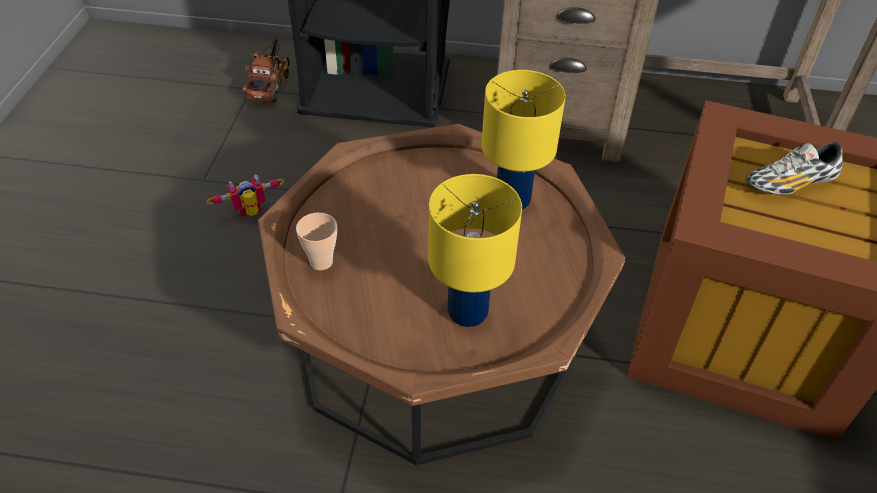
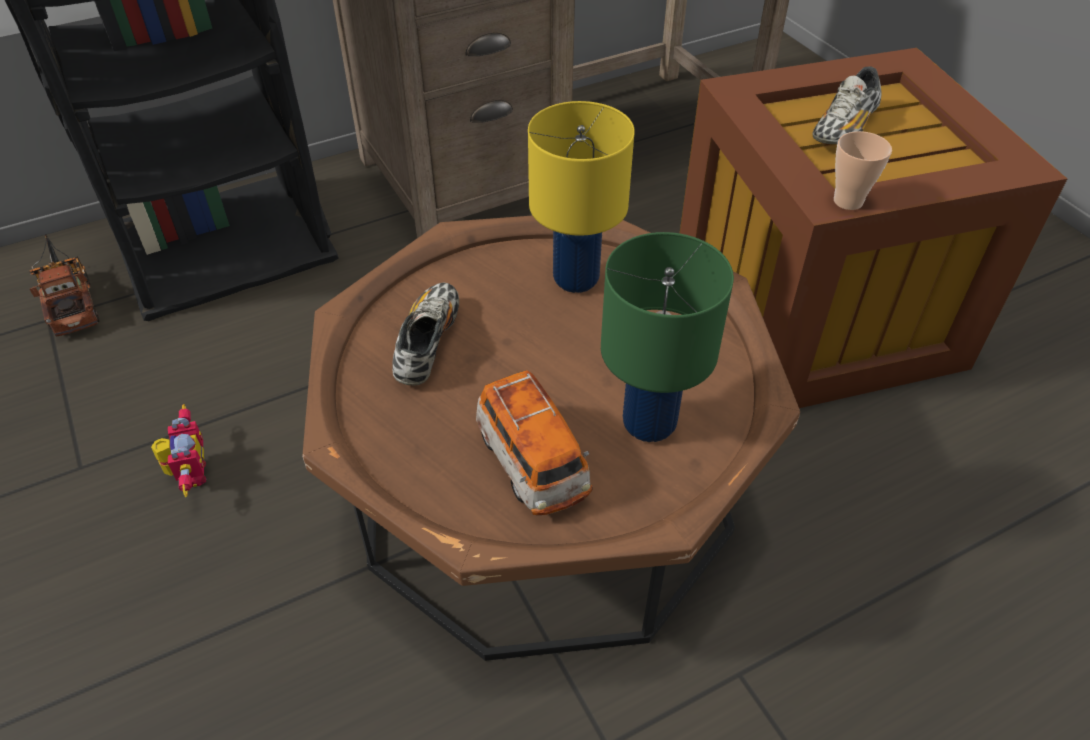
camera: 35 degrees left, 0 degrees up
(251, 213) = (189, 474): toy robot -> toy robot turned 135 degrees clockwise
(321, 262) = (428, 463): cup -> cup (848, 201)
(376, 295) = (532, 463): none -> toy car
(385, 194) = (428, 344): none -> shoe
(467, 311) = (647, 422): yellow table lamp -> green table lamp

